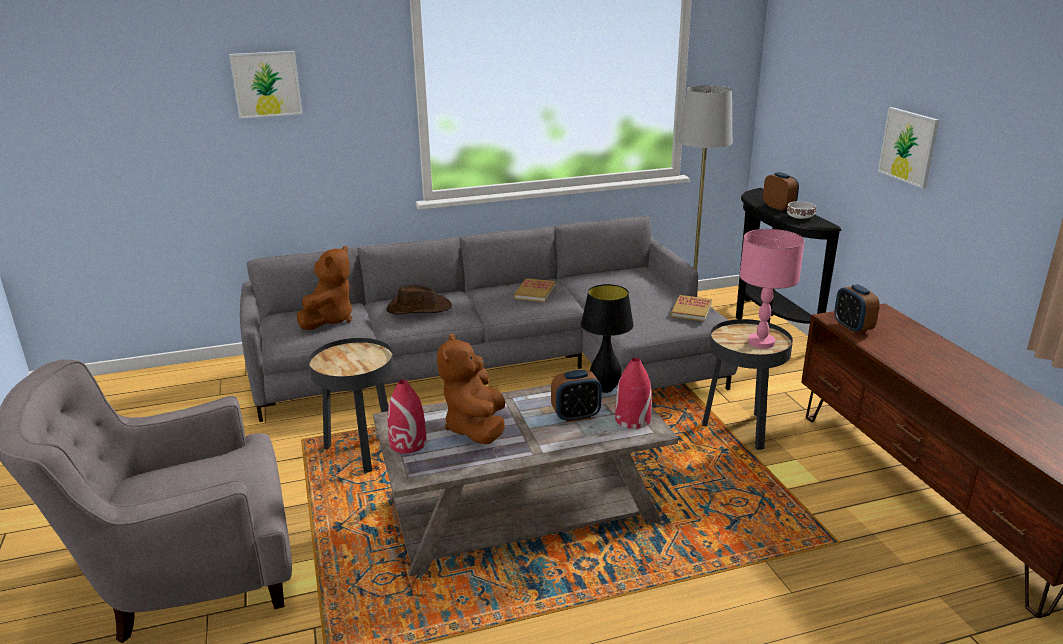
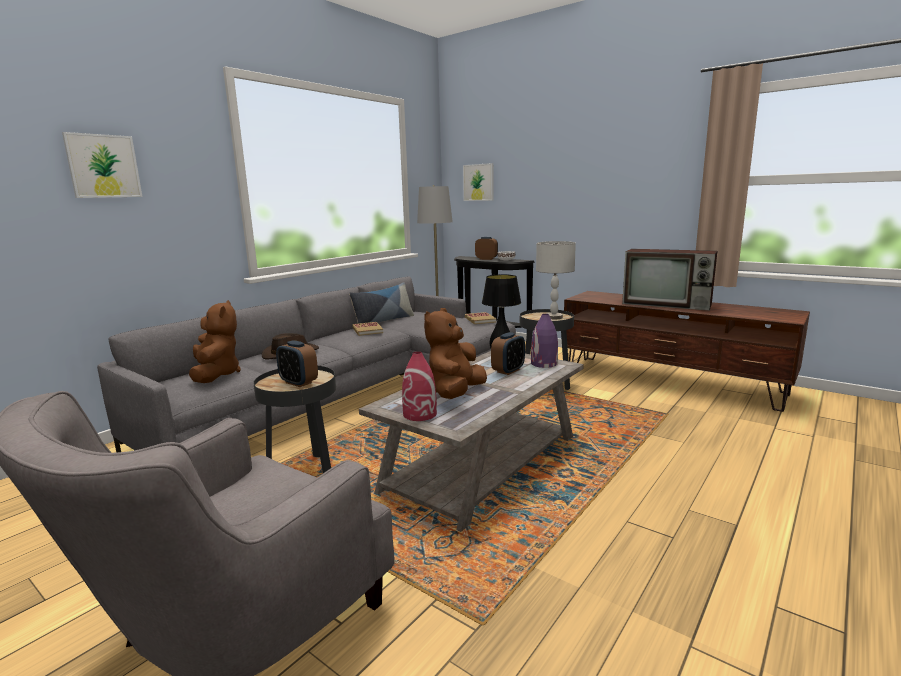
camera: 35 degrees left, 10 degrees down
(476, 428) = (455, 393): brown plush toy -> brown plush toy turned 60 degrees clockwise
(580, 277) = (383, 321): none -> pillow
(632, 419) = (544, 363): red vase -> purple vase
(761, 342) = (554, 317): pink table lamp -> grey table lamp
(852, 327) = (593, 299): alarm clock -> alarm clock (298, 383)
(908, 146) = (574, 199): picture -> picture (478, 182)
(948, 375) = (668, 304): none -> television

